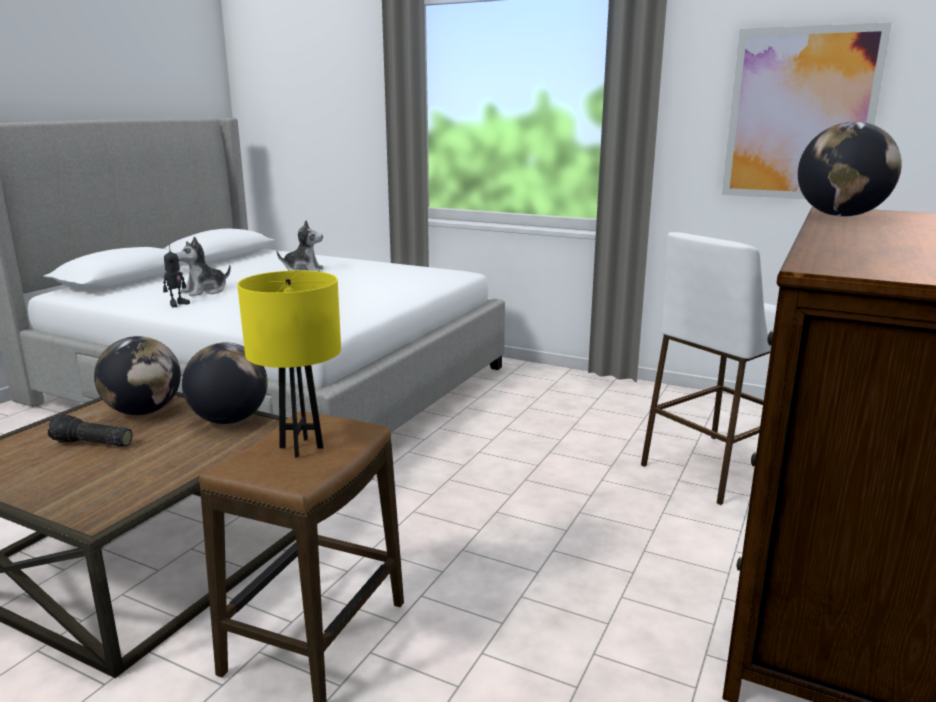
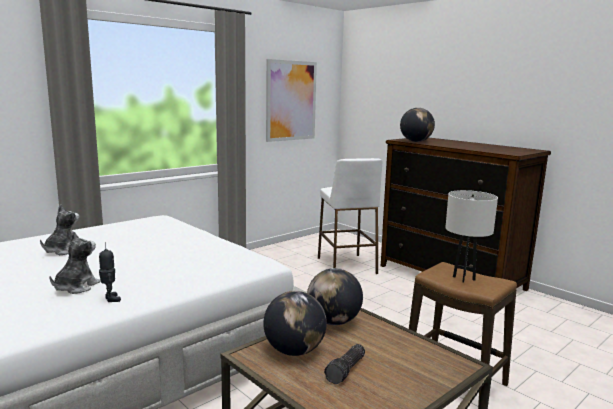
camera: 70 degrees left, 5 degrees down
(205, 291) = (76, 287): plush toy -> plush toy turned 135 degrees counterclockwise
(301, 447) = (463, 278): yellow table lamp -> white table lamp

